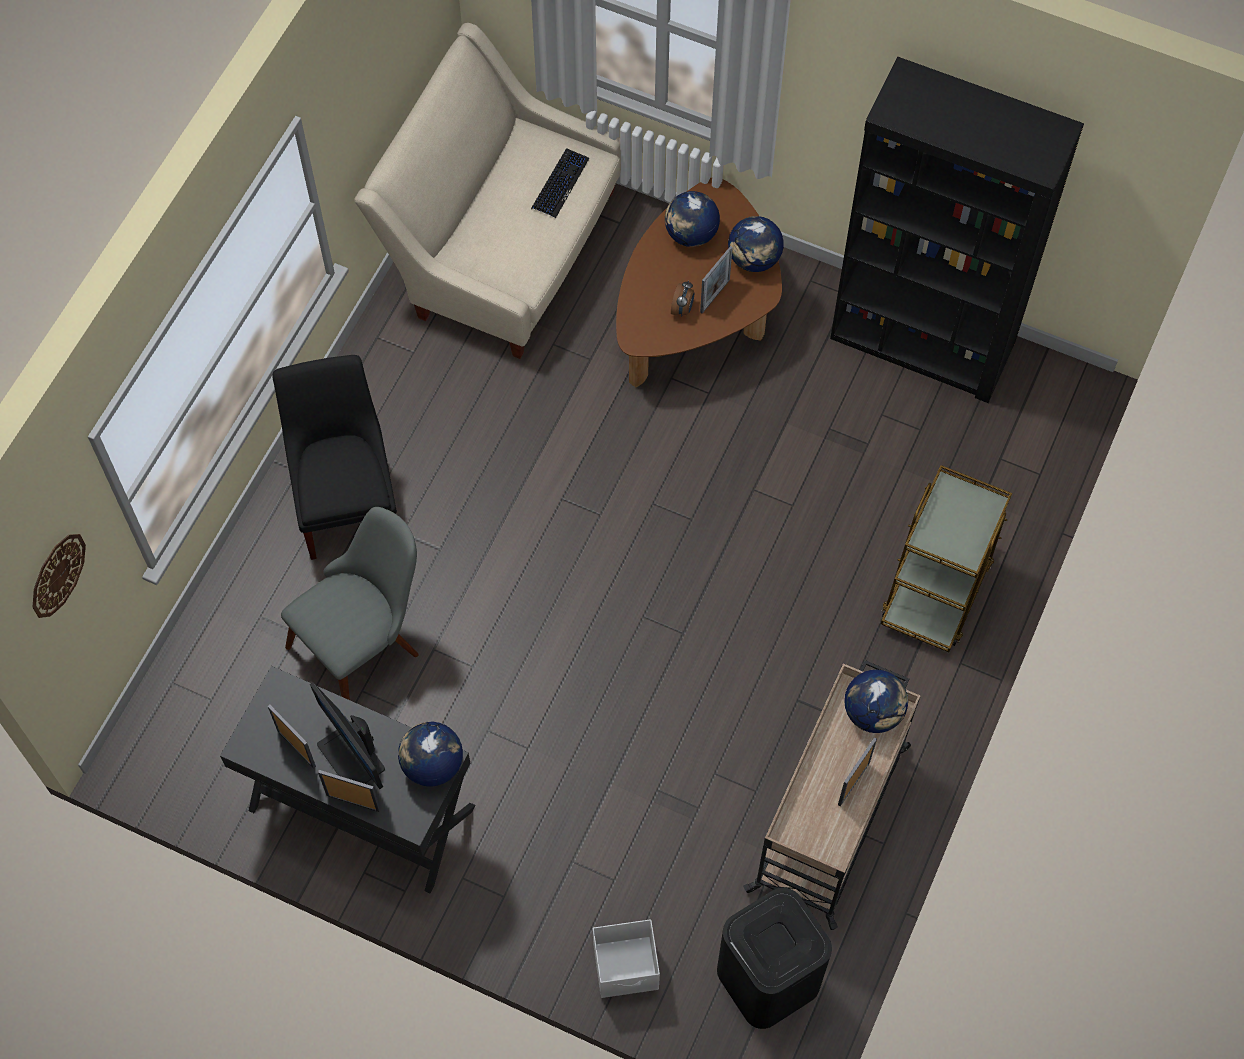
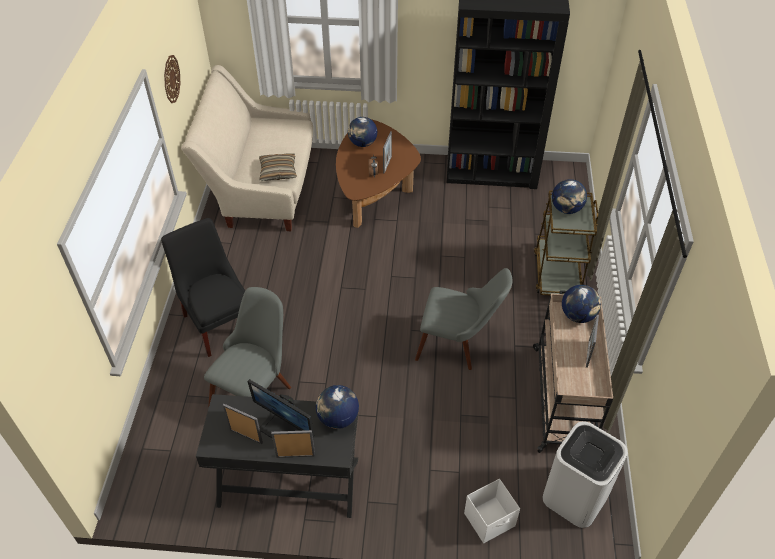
camera: 20 degrees left, 15 degrees down
(57, 575) = (55, 350): wall clock -> wall clock (171, 79)
(519, 258) = (278, 171): none -> pillow
(560, 184) = (286, 137): keyboard -> none
(708, 666) = (458, 344): none -> grey chair
(754, 259) = (399, 145): globe -> globe (566, 209)
(768, 979) = (575, 497): black trash can -> white trash can

